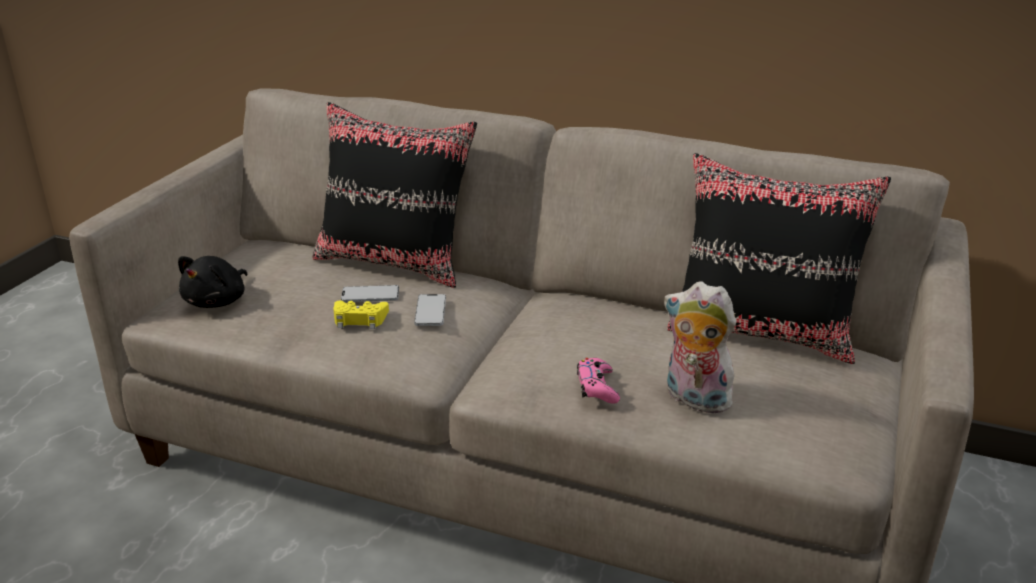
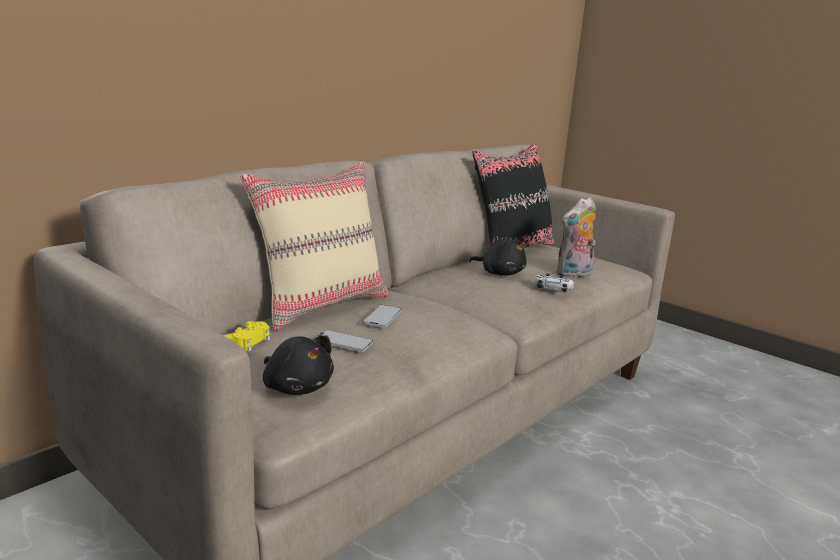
camera: 70 degrees left, 10 degrees down
(359, 319) = (420, 326): yellow game controller -> yellow game controller (246, 342)
(395, 262) = (321, 305): black pillow -> beige pillow
(430, 311) = (428, 304): phone -> phone (344, 342)
(597, 387) = (552, 288): pink game controller -> white game controller
(619, 339) = (500, 273): none -> black plush toy

